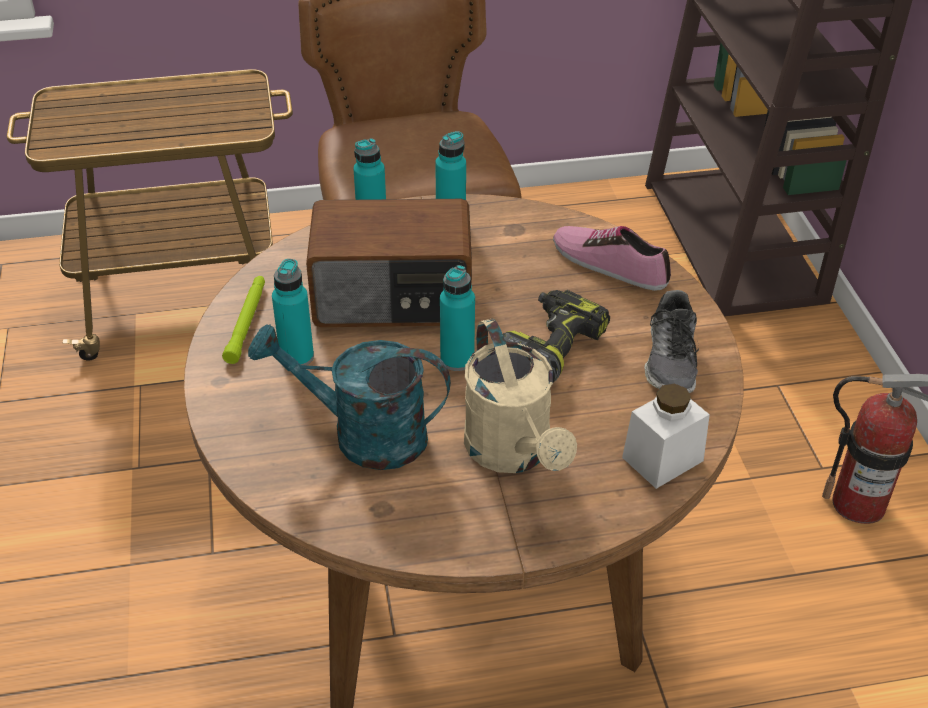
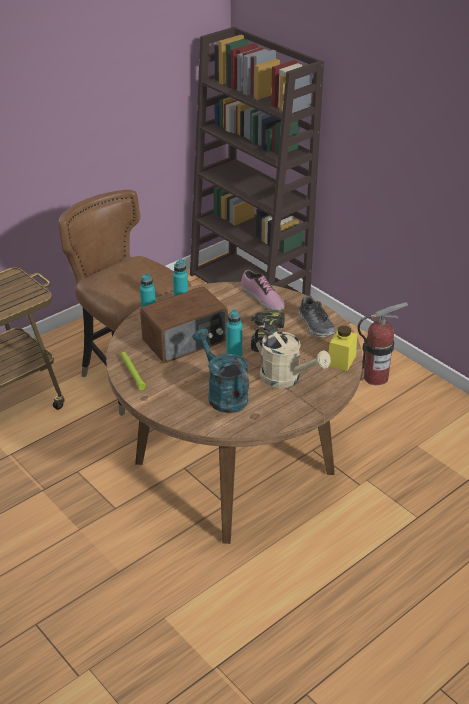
camera: 30 degrees left, 5 degrees down
(296, 357) = (167, 377): turquoise bottle -> none
(363, 435) = (223, 394): turquoise watering can -> turquoise watering can turned 75 degrees clockwise
(610, 263) = (262, 298): shoe -> shoe turned 135 degrees counterclockwise
(662, 459) = (341, 360): white jar -> yellow jar

